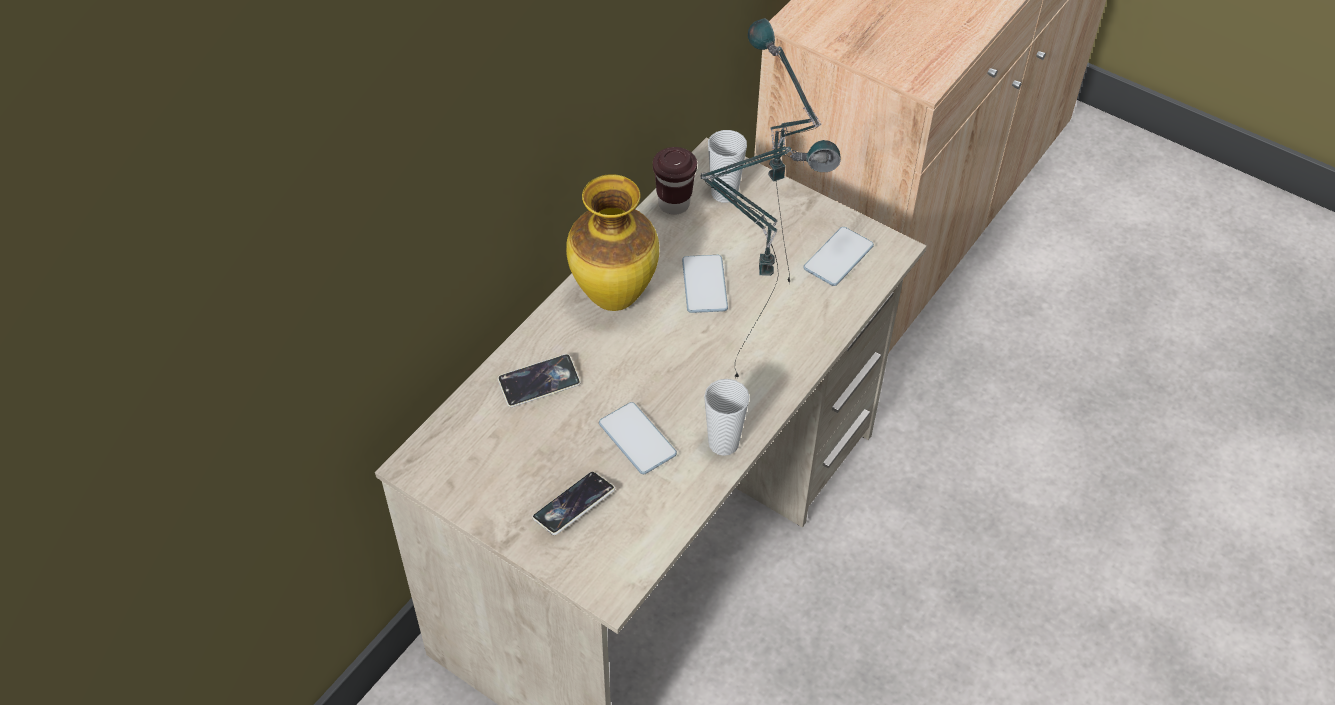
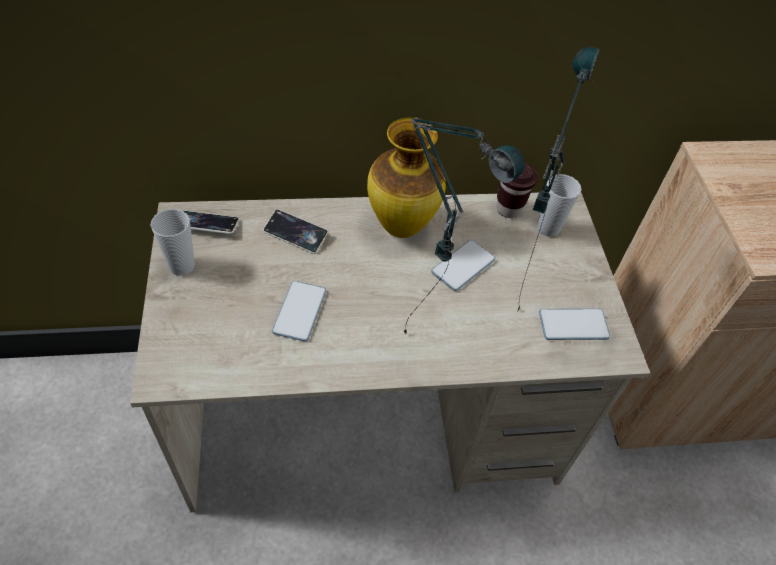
camera: 45 degrees right, 0 degrees up
(574, 506) = (214, 312): phone -> phone (206, 225)
(723, 443) = (342, 362): cup -> cup (182, 266)

